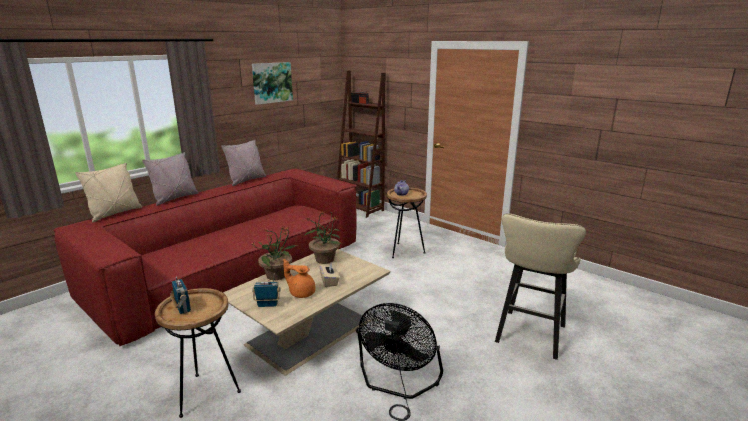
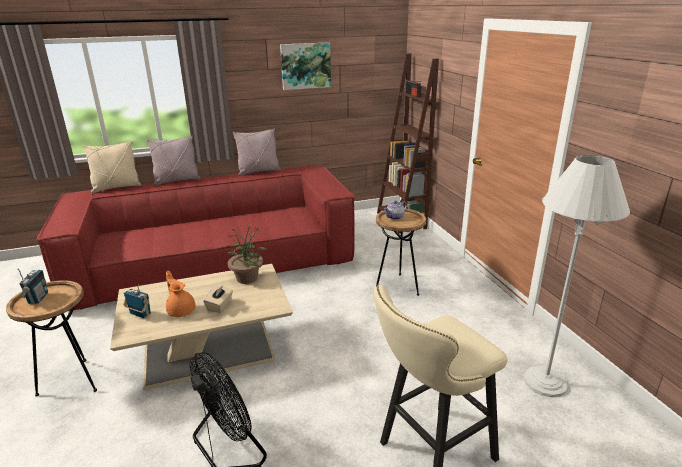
camera: 30 degrees right, 5 degrees up
(277, 275) = (186, 283): potted plant -> none
(547, 279) = (545, 382): none -> white floor lamp

